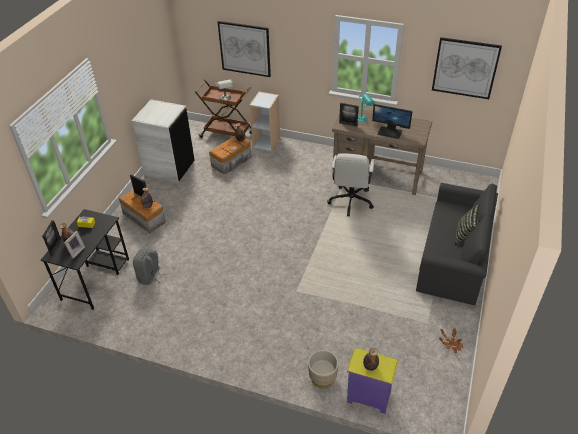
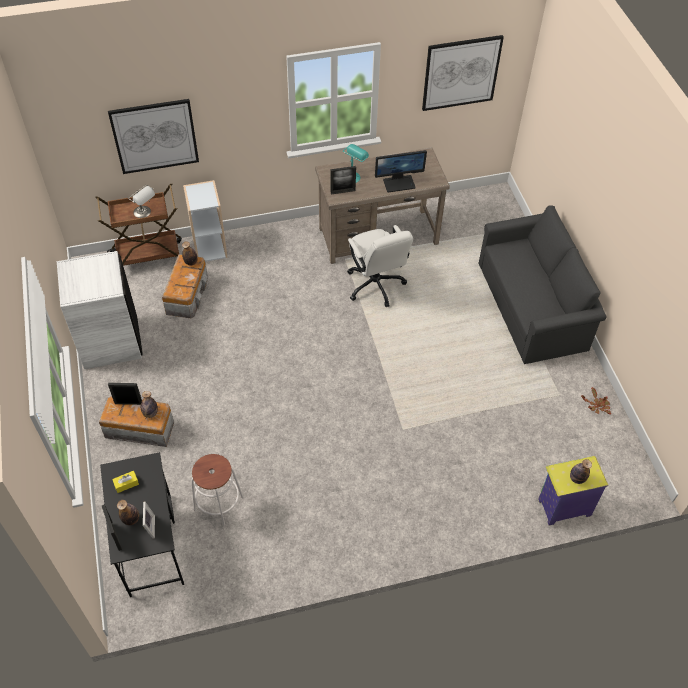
camera: 35 degrees left, 10 degrees up
(150, 277) = (218, 503): grey backpack -> white stool
(322, 378) = (506, 513): beige planter -> none
(465, 235) = (543, 276): pillow -> none

